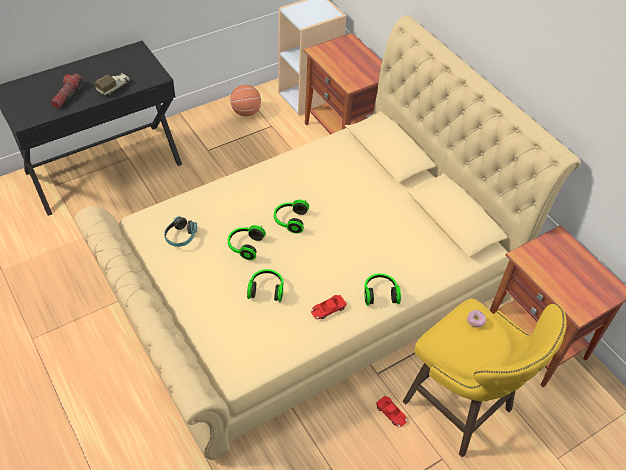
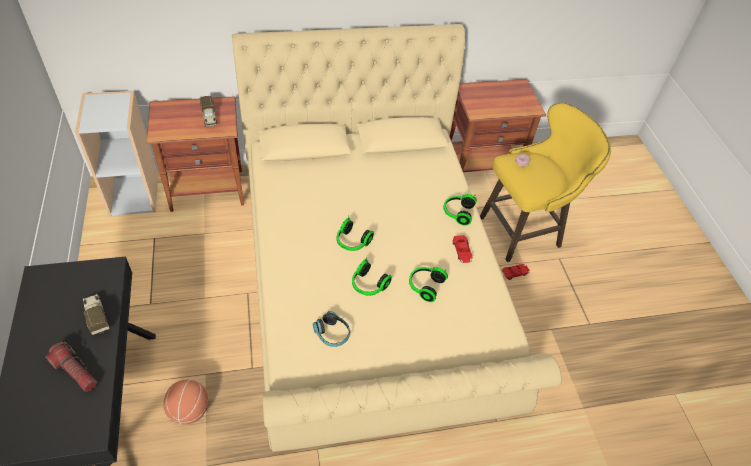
camera: 70 degrees left, 0 degrees up
(246, 112) = (117, 252): basketball -> basketball (189, 410)
(357, 70) = (209, 117): none -> toy truck

